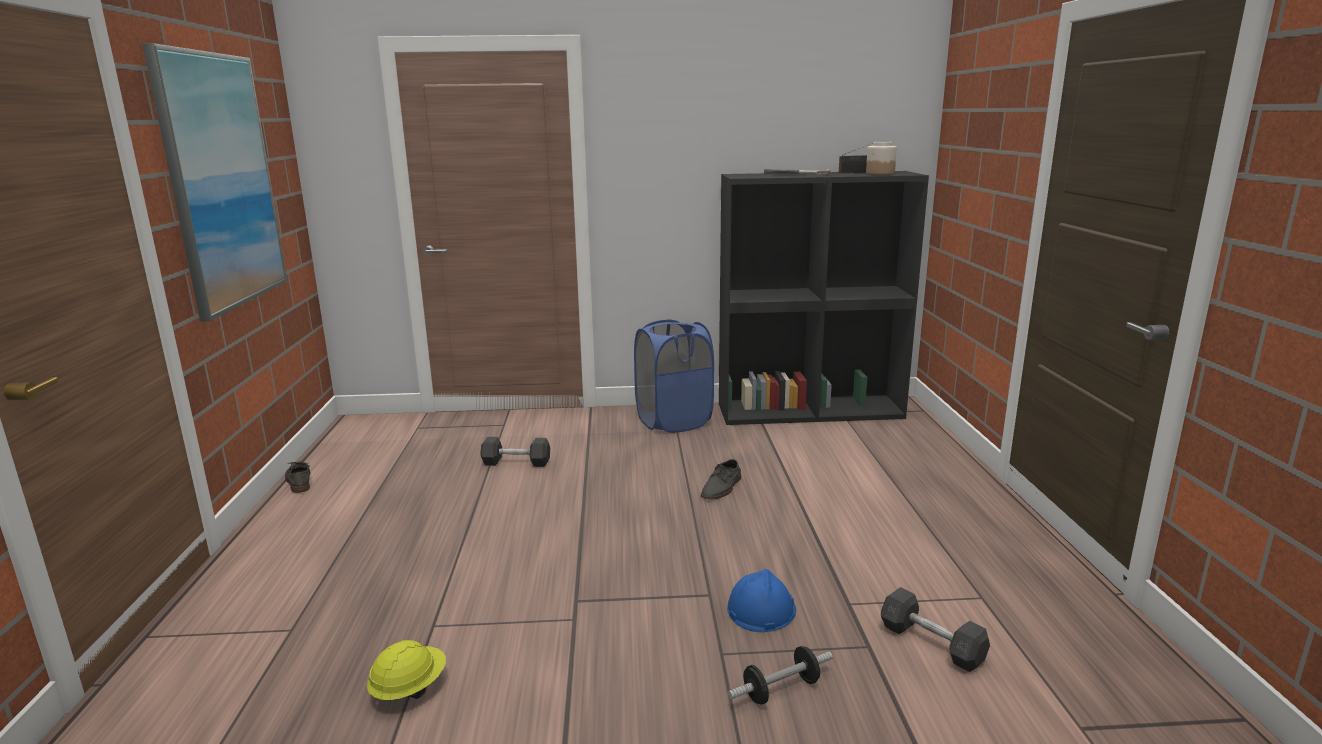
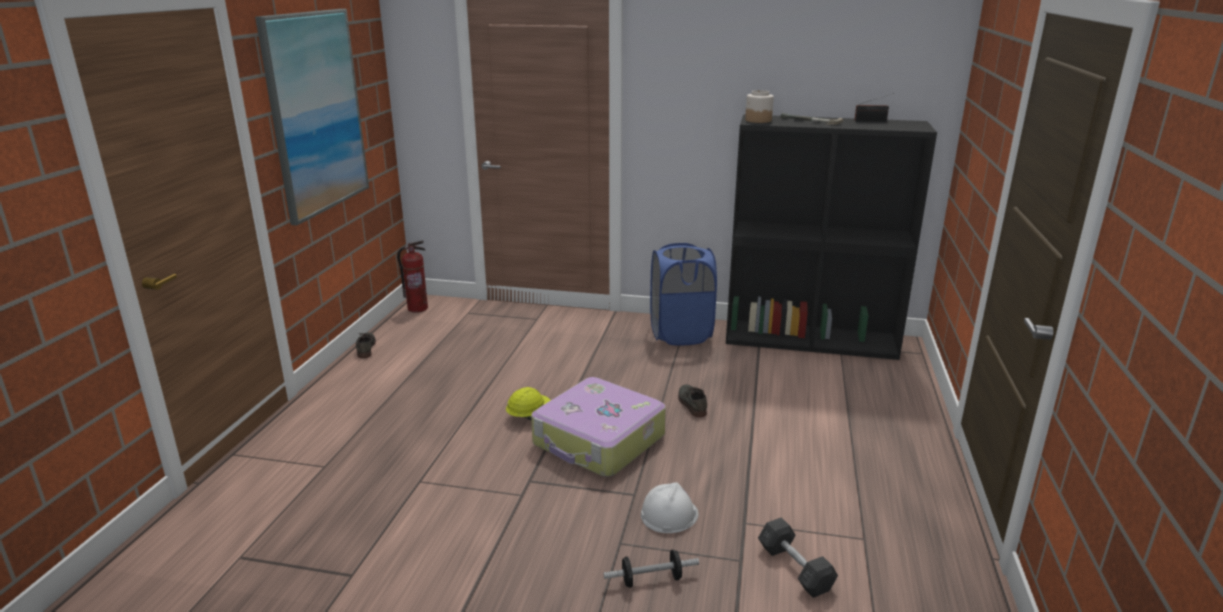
camera: 15 degrees right, 5 degrees up
(352, 430) = (418, 308): none -> fire extinguisher
(409, 689) = (387, 525): yellow hard hat -> yellow hard hat (528, 416)
(516, 463) = (532, 355): grey dumbbell -> none
(639, 543) = (599, 441): none -> suitcase
(722, 487) = (691, 403): grey shoe -> grey shoe turned 120 degrees clockwise
(761, 609) = (669, 514): blue hard hat -> white hard hat
(879, 173) = (892, 125): jar -> jar (758, 120)

